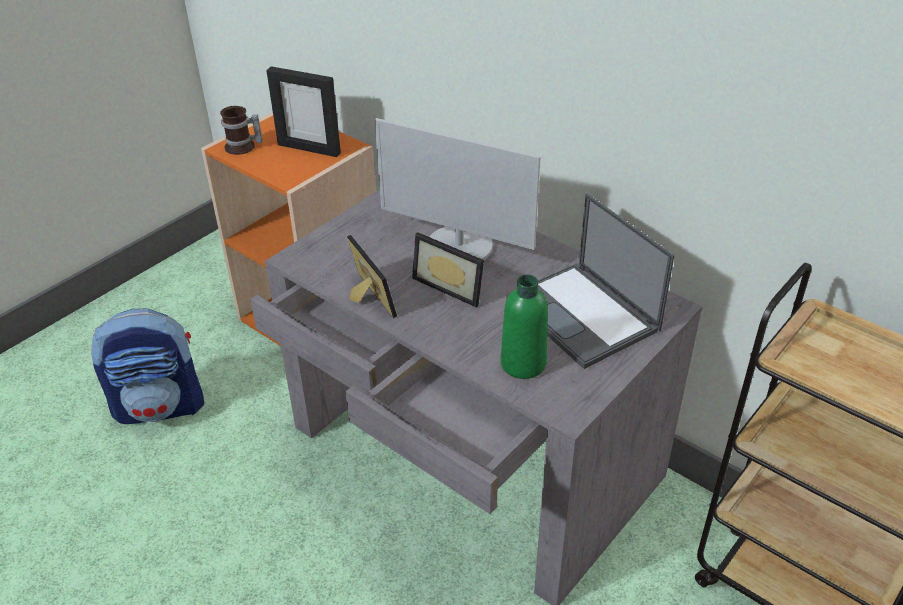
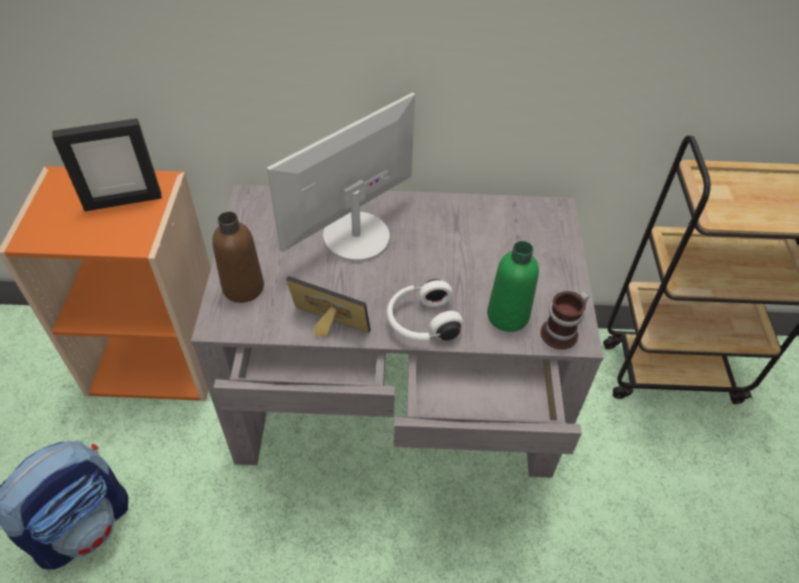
camera: 40 degrees left, 10 degrees up
(243, 147) = (48, 230): mug -> mug (563, 333)
(336, 244) = (243, 287): none -> brown bottle
(443, 332) = (421, 322): none -> white headphones
(452, 285) = (385, 275): picture frame -> none
(459, 248) = (355, 236): monitor -> monitor turned 150 degrees clockwise
(584, 315) = (507, 248): laptop -> none

